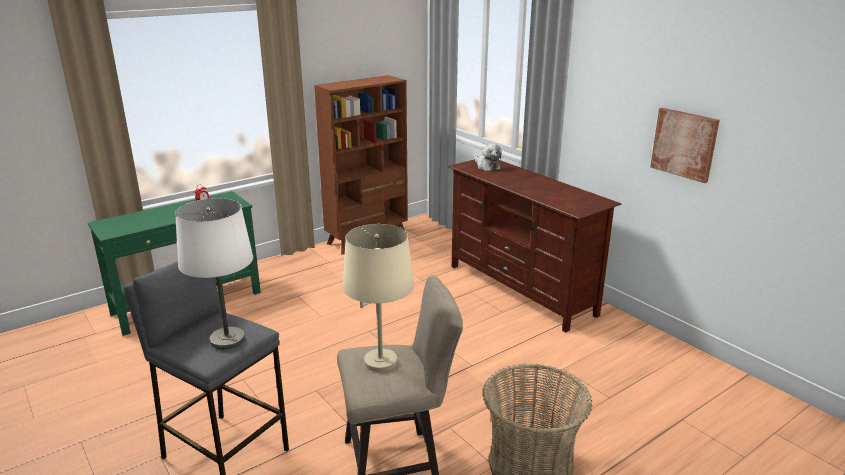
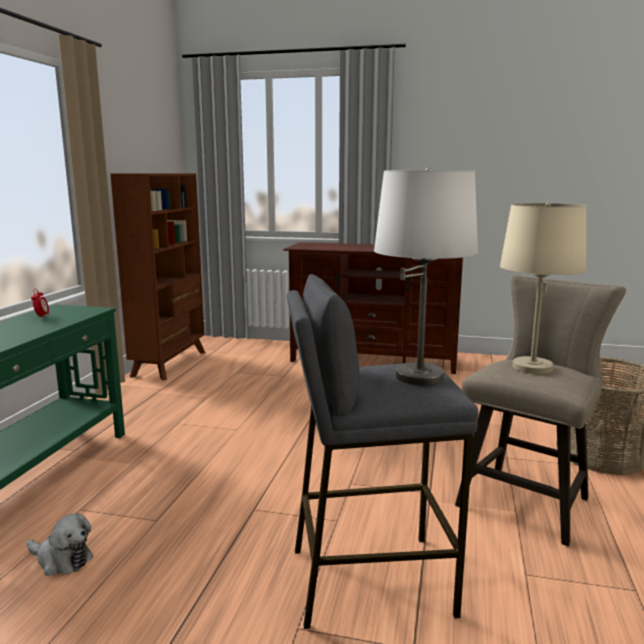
camera: 40 degrees left, 10 degrees down
(487, 166) = (318, 245): plush toy -> plush toy (61, 559)
(684, 144) = (509, 186): picture -> none

